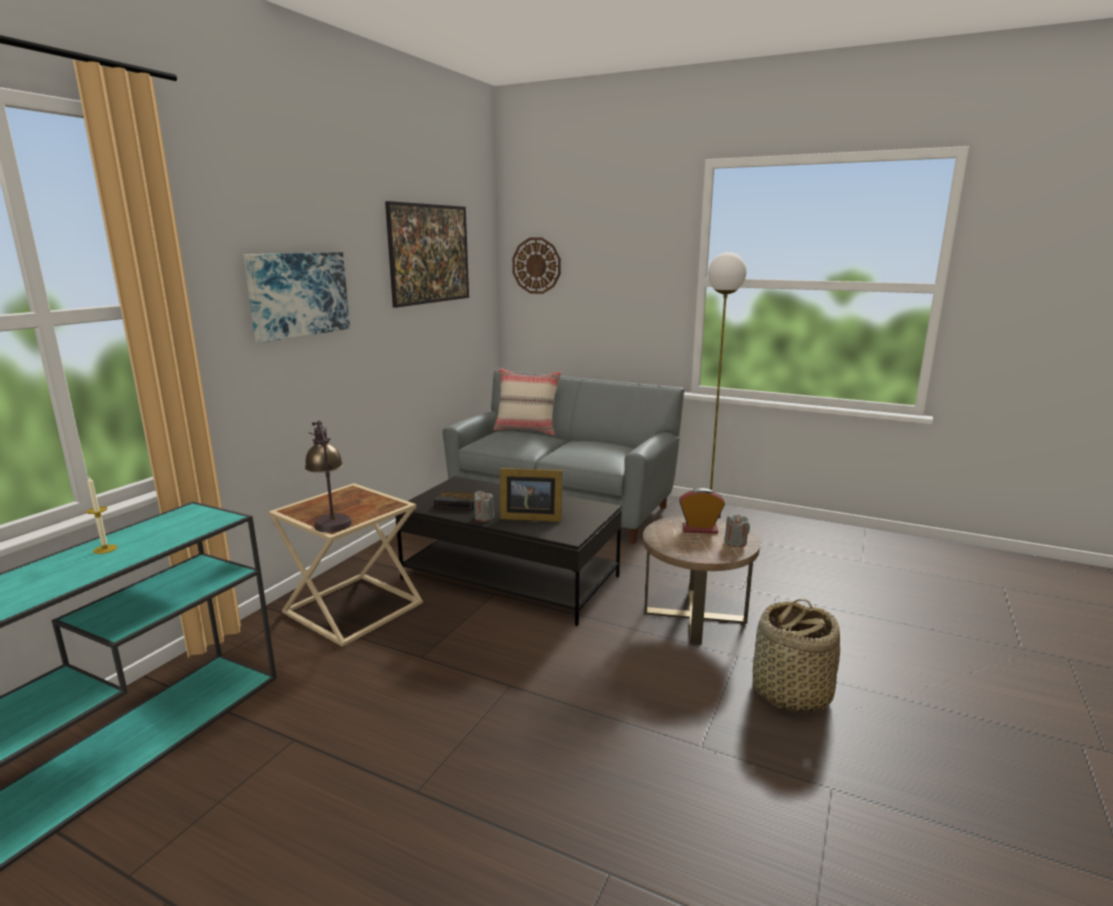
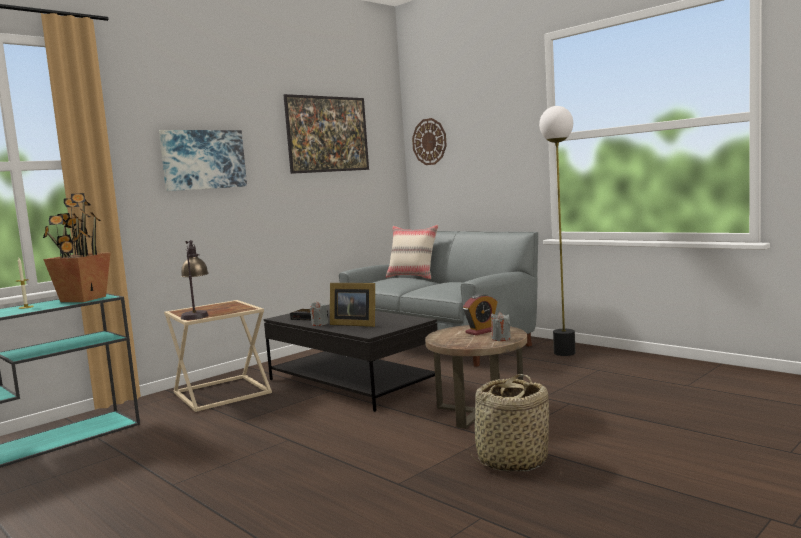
camera: 20 degrees right, 10 degrees down
(187, 524) = (82, 299): none -> potted plant
(699, 529) = (481, 331): alarm clock -> alarm clock turned 120 degrees clockwise

